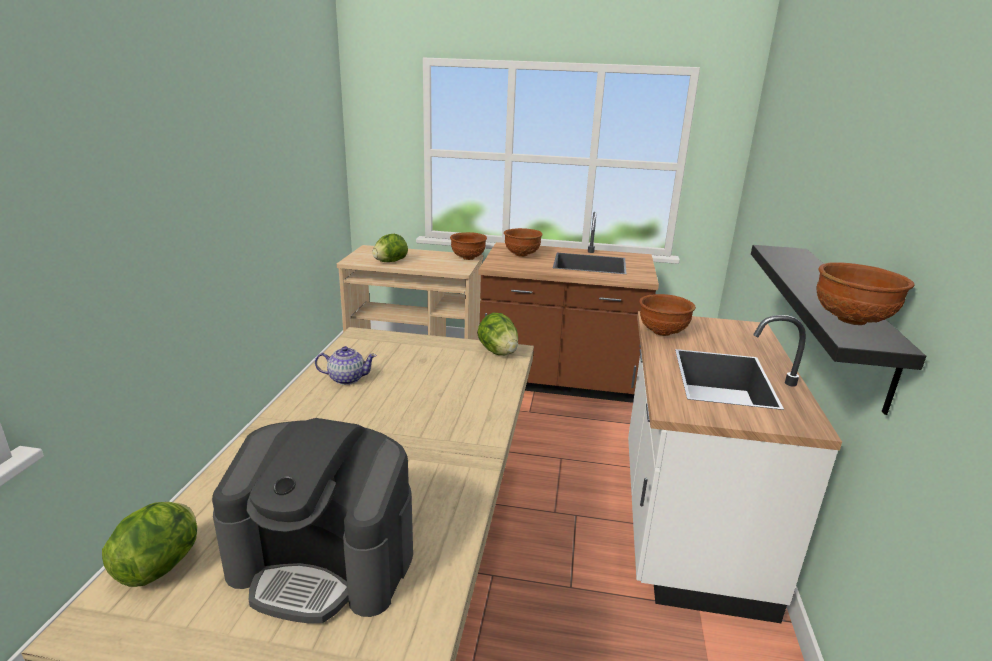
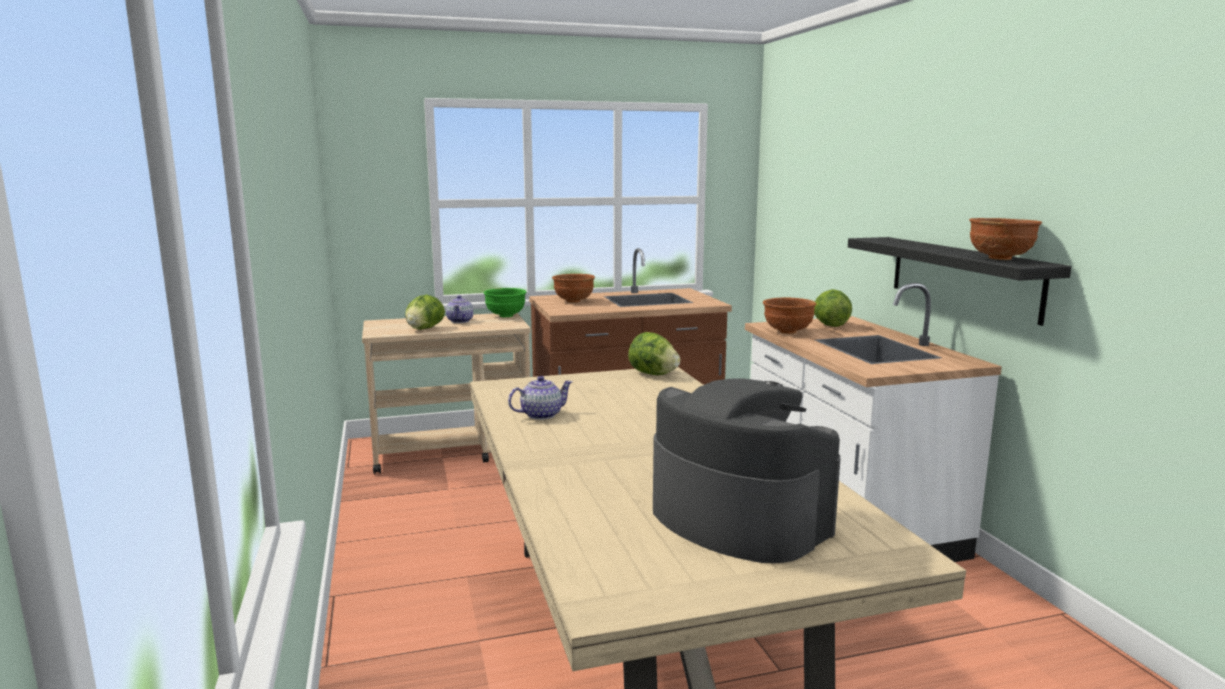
camera: 25 degrees left, 10 degrees down
(161, 565) = (598, 558): lettuce -> lettuce (829, 325)
(324, 561) = (737, 518): coffee machine -> coffee machine turned 120 degrees counterclockwise
(427, 257) = (460, 321): none -> teapot
(467, 258) = (505, 316): brown bowl -> green bowl

